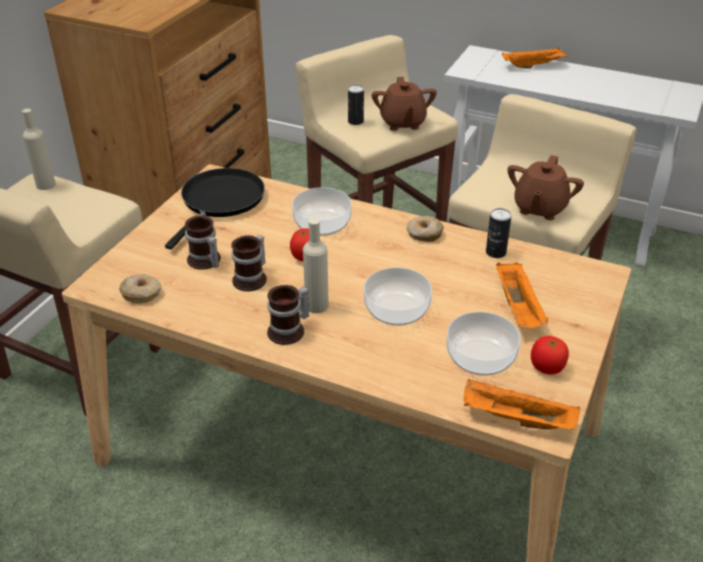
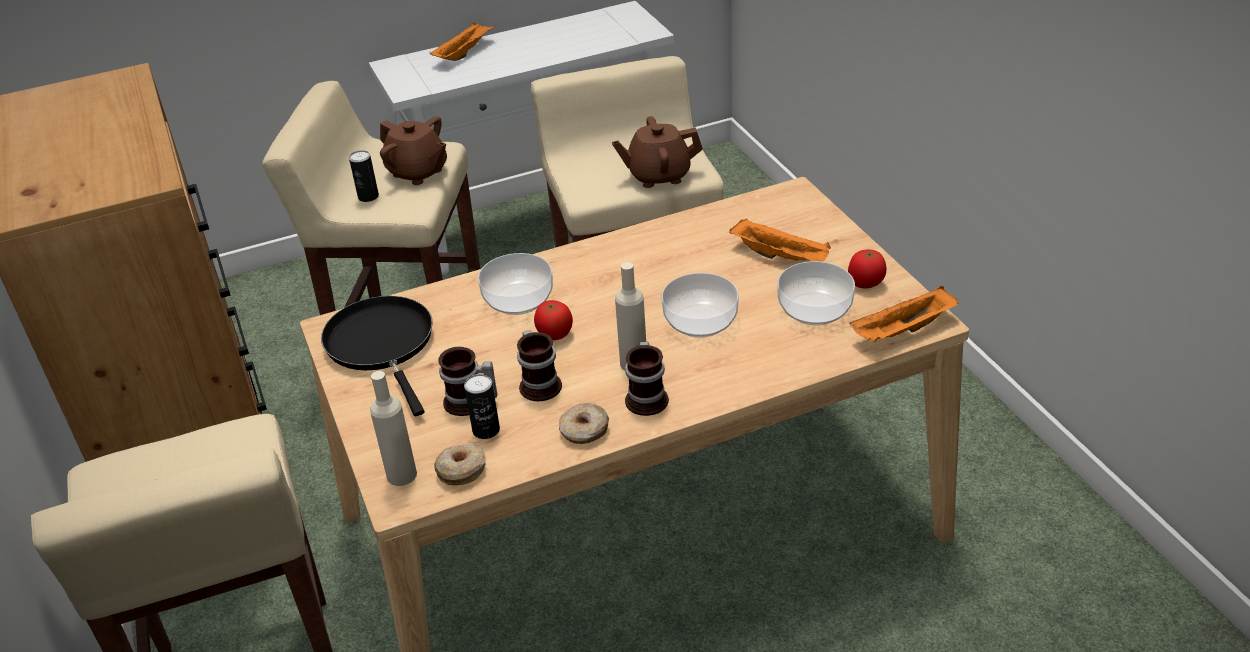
camera: 45 degrees left, 0 degrees up
(45, 185) = (120, 468): beige bottle -> beige bottle (401, 475)
(424, 234) = (618, 250): donut -> donut (584, 431)
(495, 252) = (696, 227): can -> can (486, 430)
(539, 208) = (658, 175): brown teapot -> brown teapot turned 105 degrees clockwise

